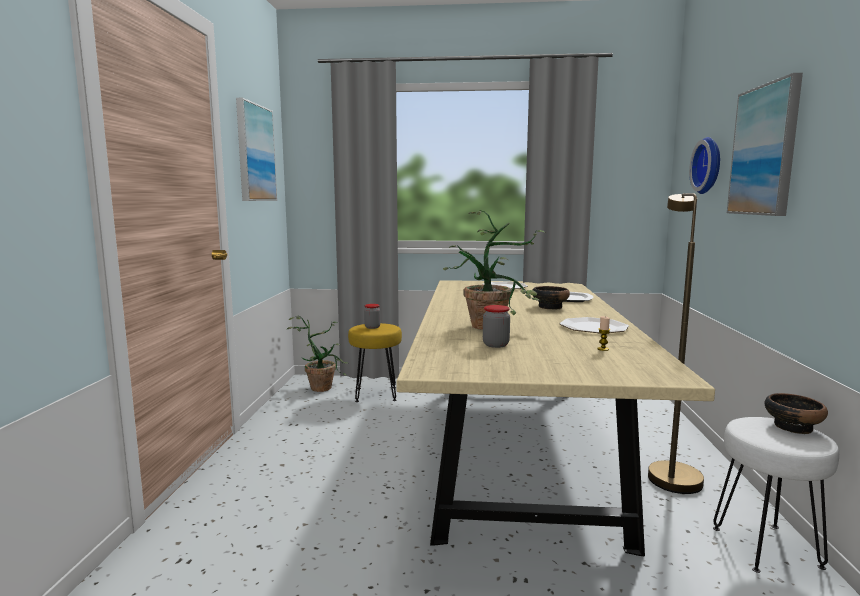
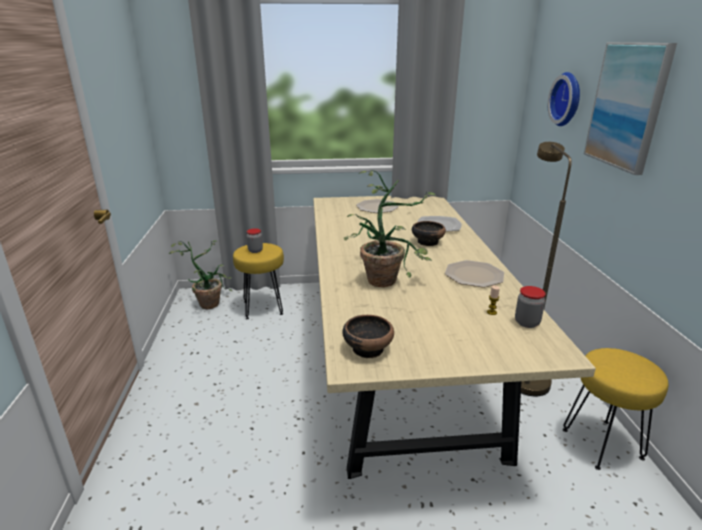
camera: 10 degrees left, 15 degrees up
(255, 153) = (115, 85): picture -> none
(495, 345) = (398, 313): jar -> jar (527, 323)
(767, 548) = (603, 444): white stool -> yellow stool
(792, 427) = (633, 359): bowl -> bowl (368, 348)

